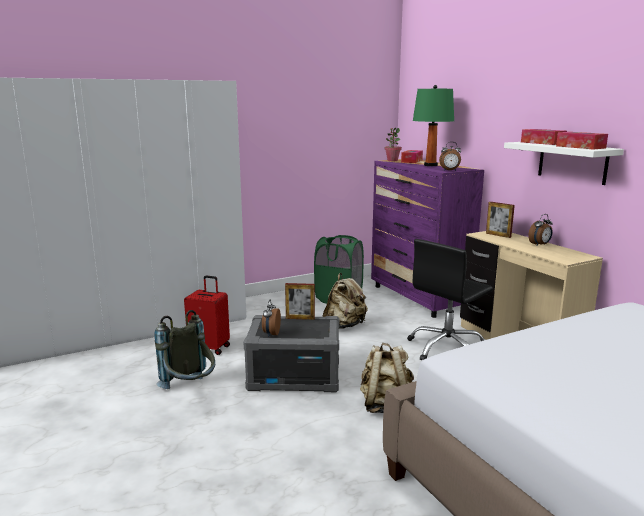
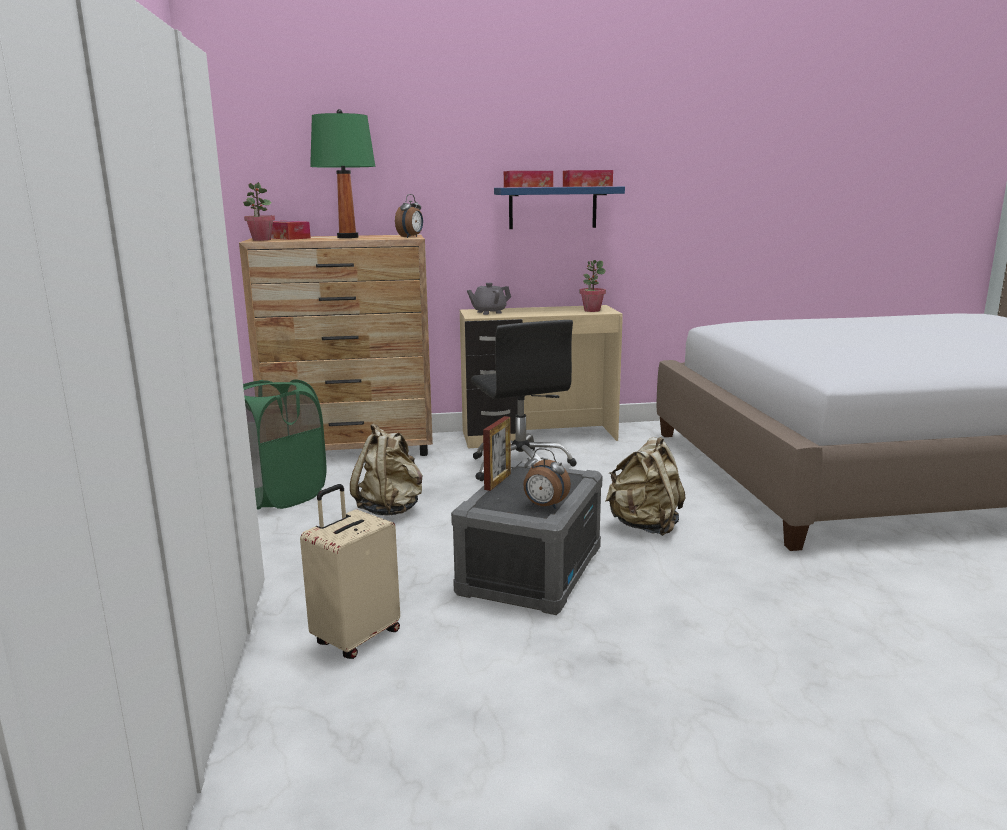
camera: 70 degrees left, 0 degrees up
(190, 390) = (521, 673): grey backpack -> none
(210, 347) = (355, 637): red suitcase -> beige suitcase
(418, 298) = (352, 449): purple dresser -> brown dresser
(498, 235) = (489, 312): picture frame -> grey teapot
(540, 245) = (545, 309): alarm clock -> none
(561, 256) = (592, 310): none -> potted plant
(572, 162) = (552, 207): white shelf -> blue shelf

